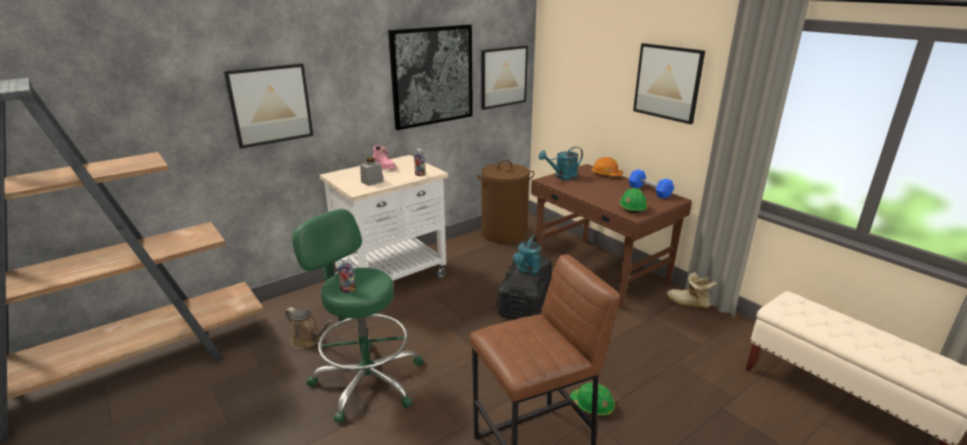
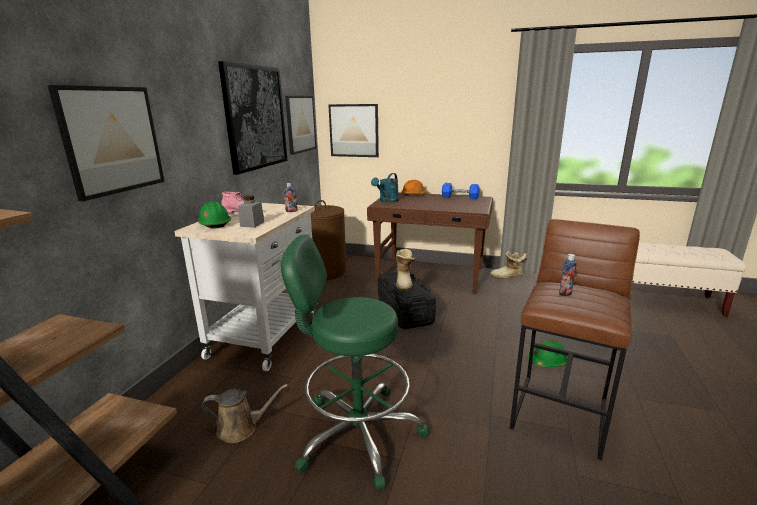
camera: 35 degrees left, 5 degrees down
(348, 290) = (357, 322): bottle -> bottle (565, 293)
(527, 271) = (404, 283): turquoise watering can -> boot
(632, 207) = (469, 207): green hard hat -> green hard hat (215, 224)
(667, 82) = (459, 108): picture -> picture (354, 130)

